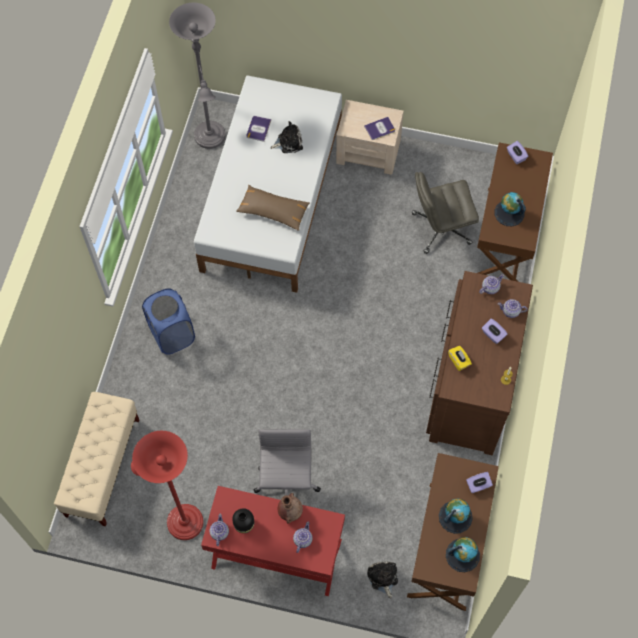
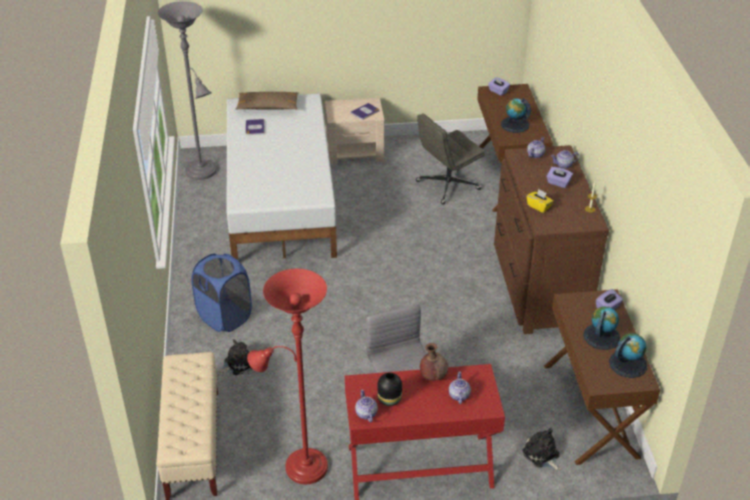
camera: 20 degrees left, 25 degrees down
(273, 211) = (296, 175): brown pillow -> brown pillow (268, 107)
(288, 142) = (287, 130): plush toy -> plush toy (237, 364)

